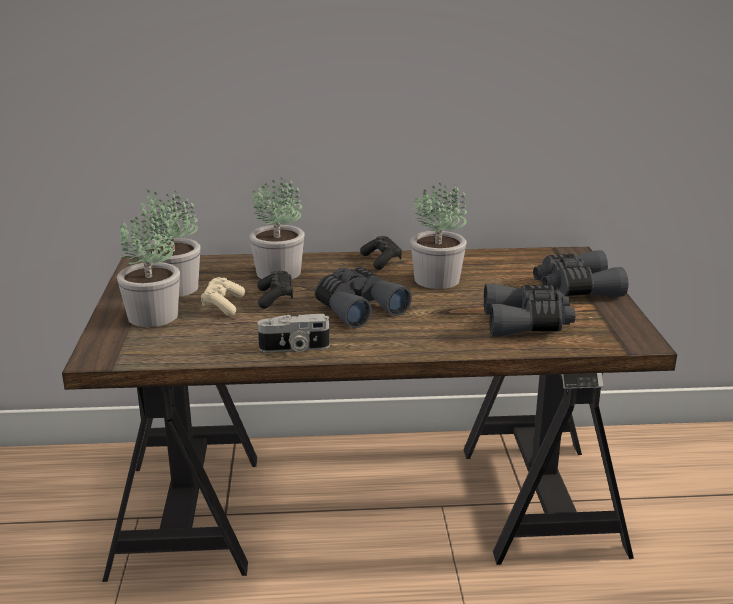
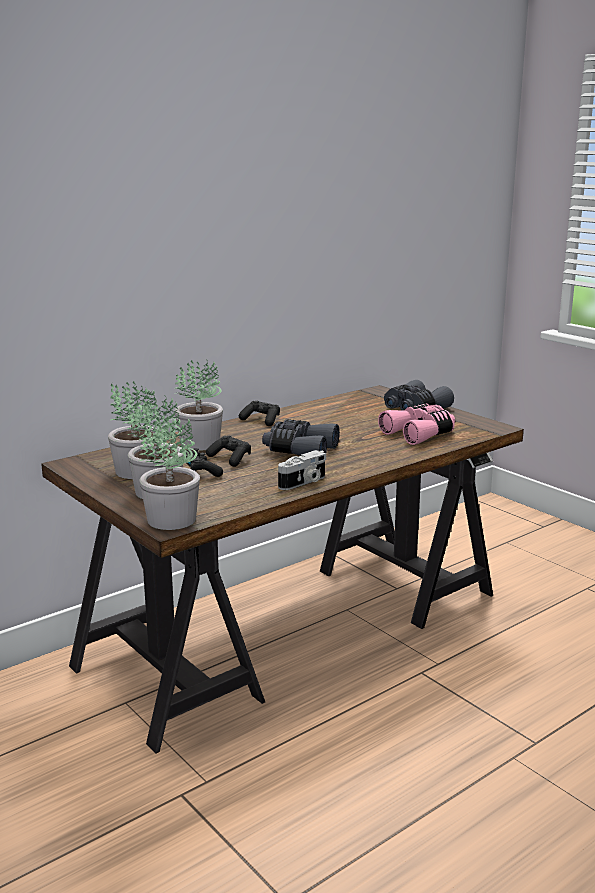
camera: 35 degrees left, 5 degrees down
(223, 305) = (200, 472): beige game controller -> black game controller
(438, 279) = (321, 423): potted plant -> potted plant (172, 519)
(527, 323) = (420, 433): grey binoculars -> pink binoculars

